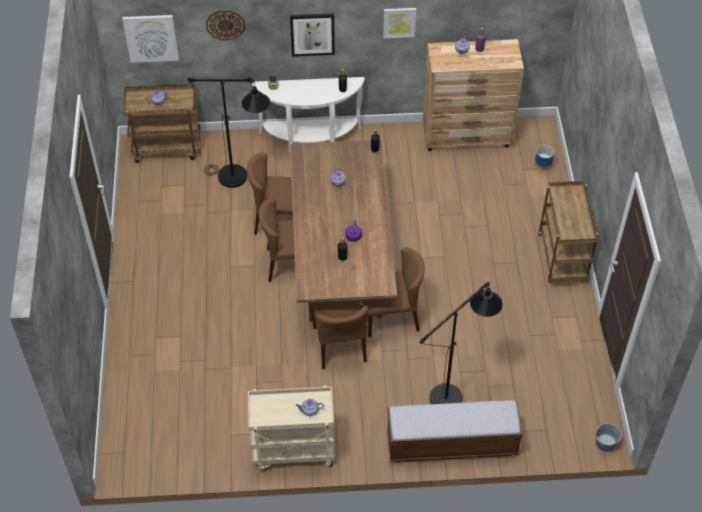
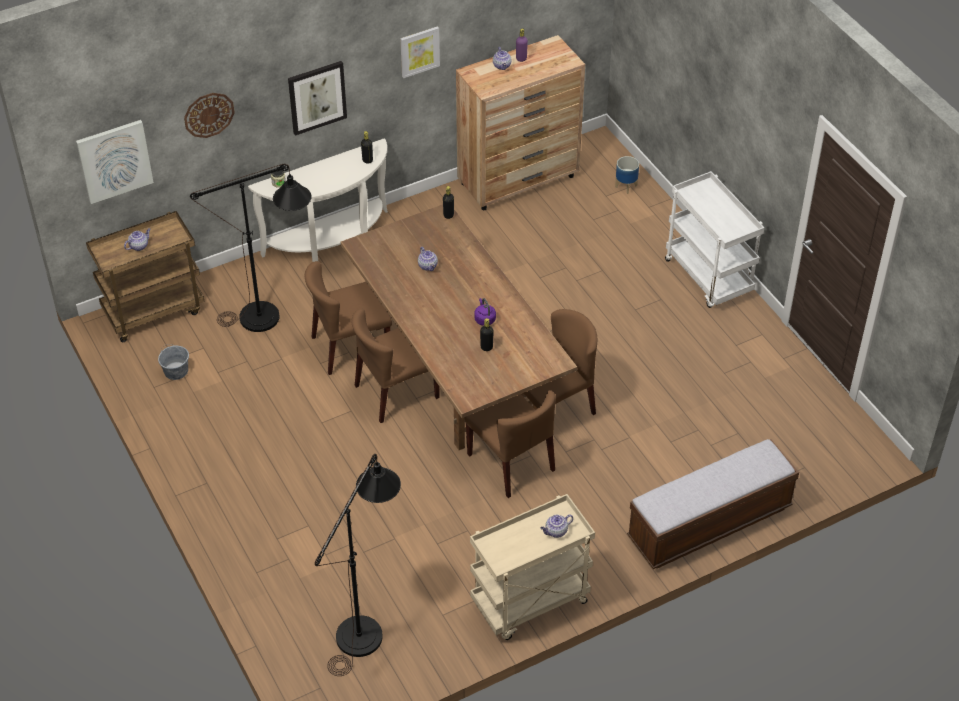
camera: 25 degrees left, 5 degrees down
(453, 394) = (677, 468): black floor lamp -> black floor lamp (366, 626)
(562, 259) = (709, 277): brown cart -> white cart
(605, 442) = (875, 457): grey bucket -> grey bucket (176, 371)

